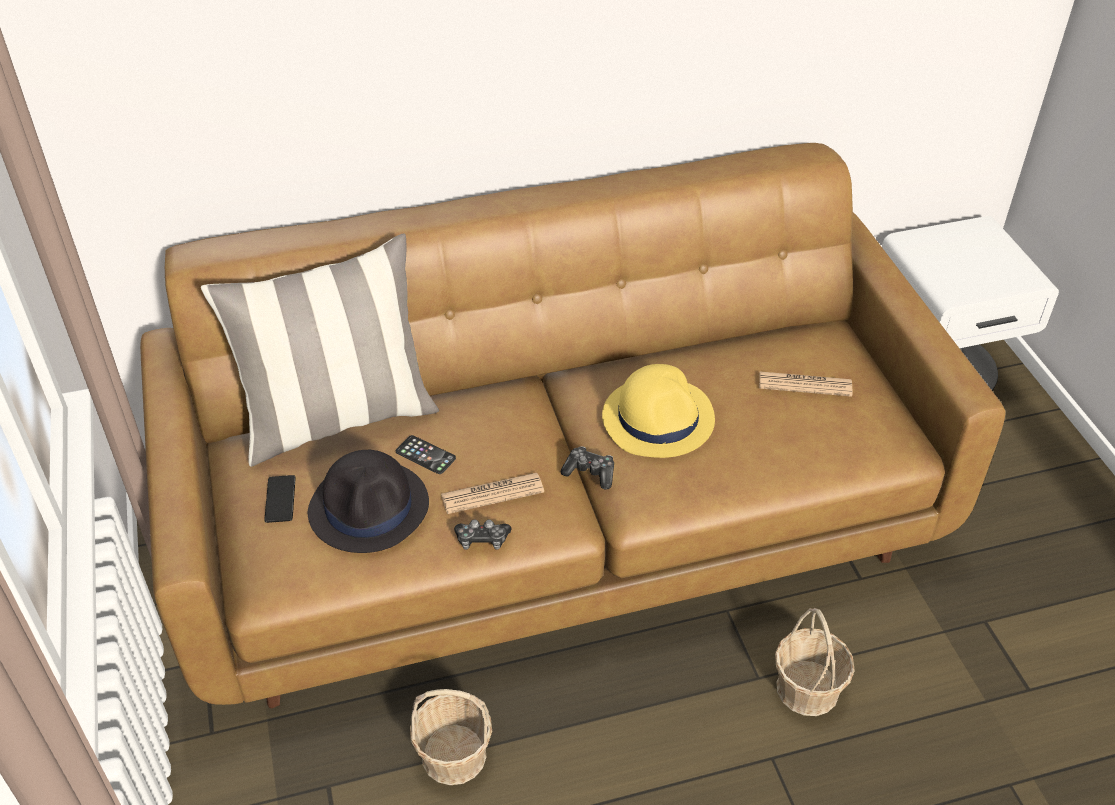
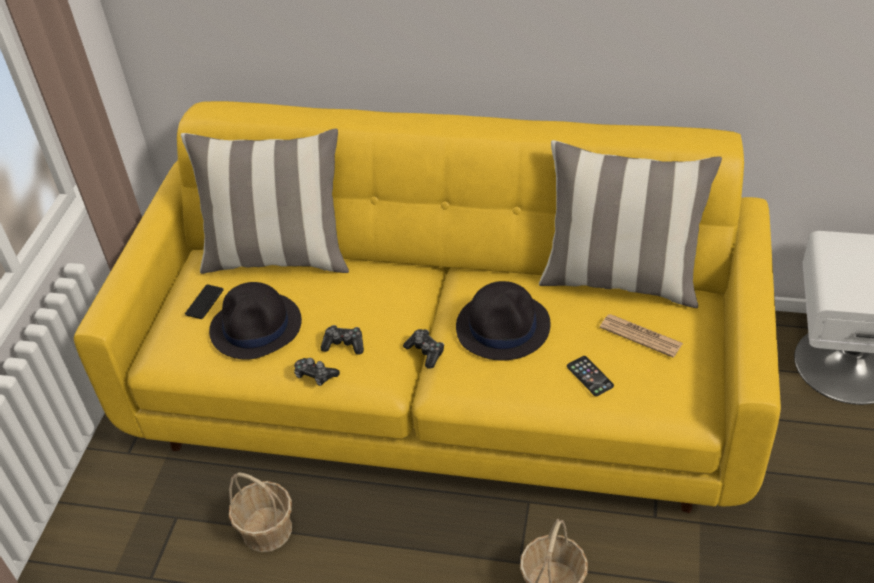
camera: 30 degrees right, 0 degrees up
(425, 455) = (317, 301): phone -> phone (590, 376)
(492, 494) = (344, 344): newspaper -> game controller
(558, 516) = (445, 384): brown sofa -> yellow sofa
(658, 418) = (503, 326): yellow hat -> black hat
(744, 333) = (621, 280): none -> pillow

